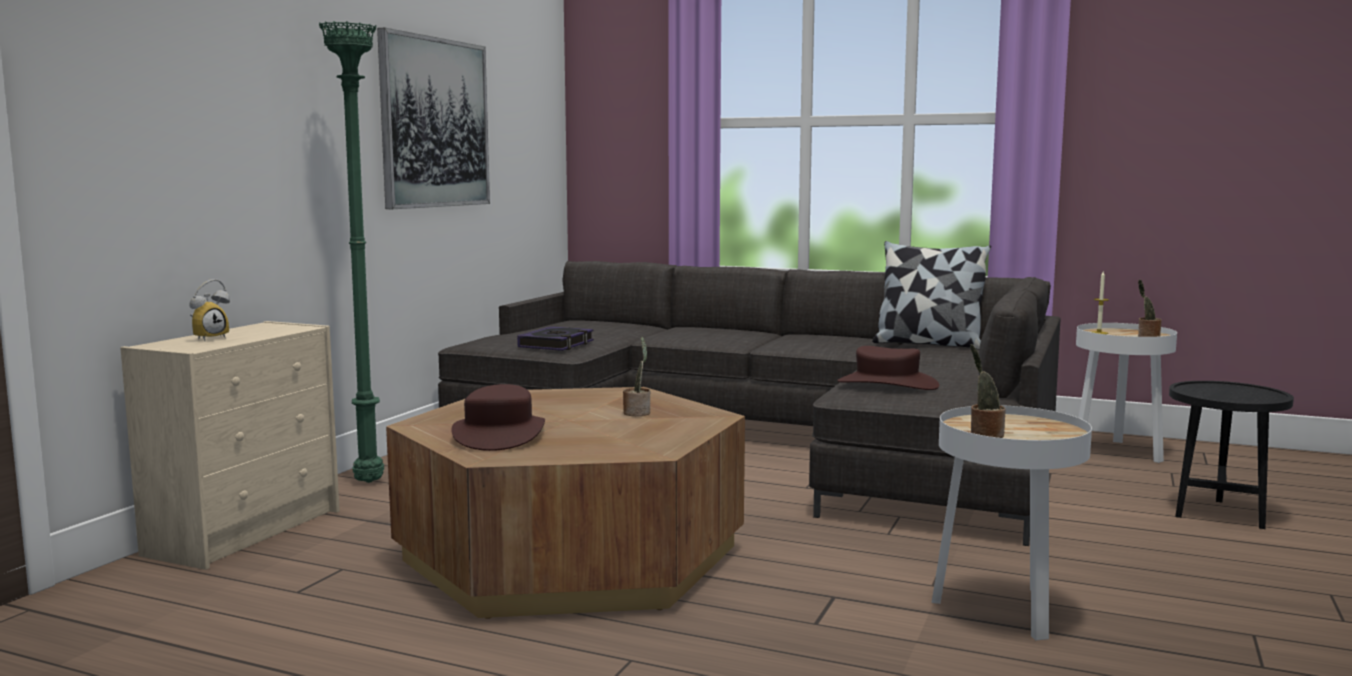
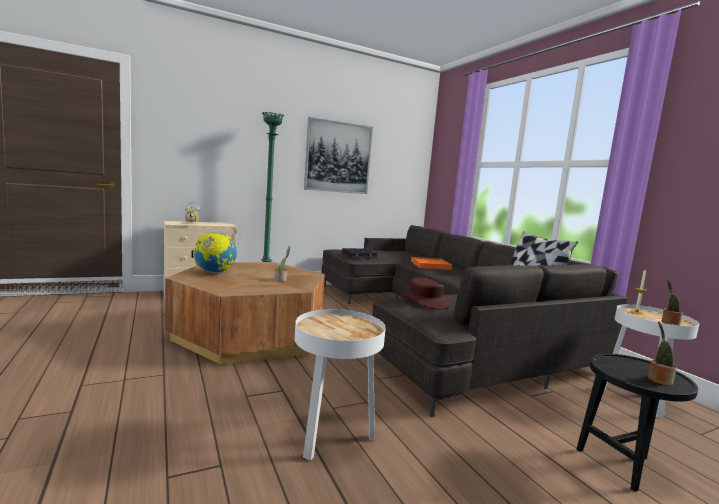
camera: 40 degrees right, 0 degrees up
(499, 435) = (214, 273): brown hat -> globe
(702, 335) = (430, 265): none -> orange tray
(984, 434) = (316, 324): potted plant -> potted plant (658, 379)

